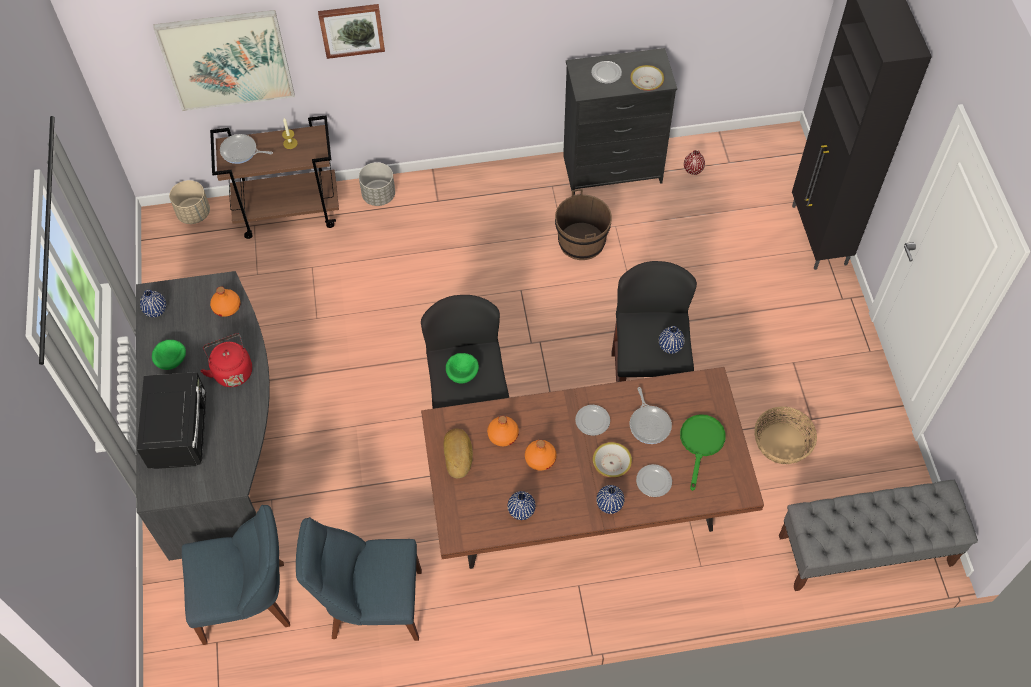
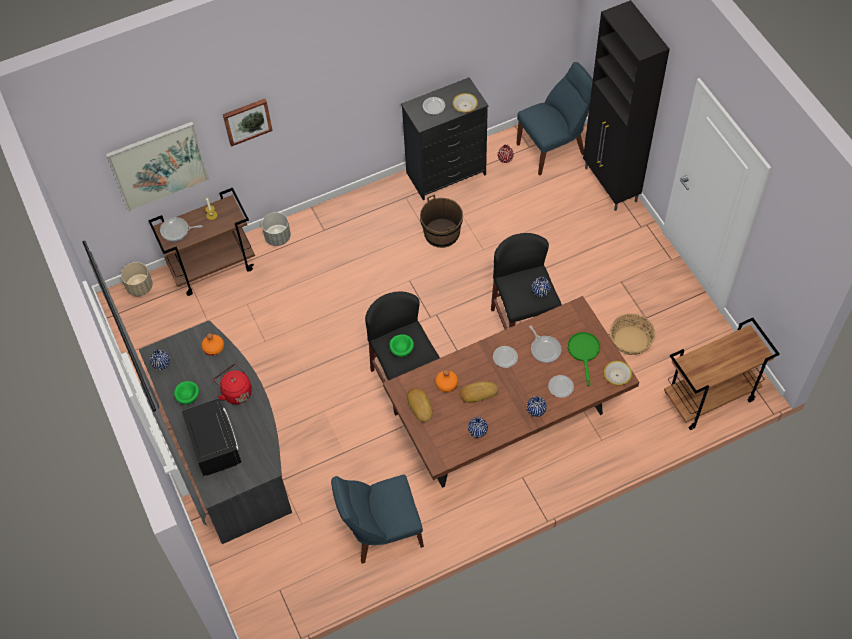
camera: 15 degrees left, 0 degrees up
(249, 601) = (292, 555): blue chair -> blue chair (553, 148)
(540, 458) = (478, 393): orange bottle -> bread
(611, 463) = (528, 382): bowl -> bowl (617, 375)
(864, 550) = (709, 398): grey bench -> brown cart

